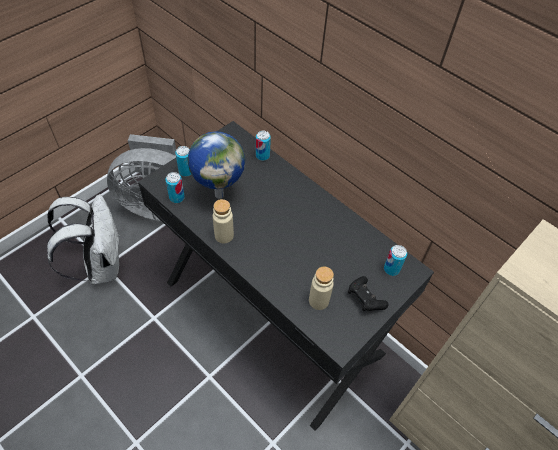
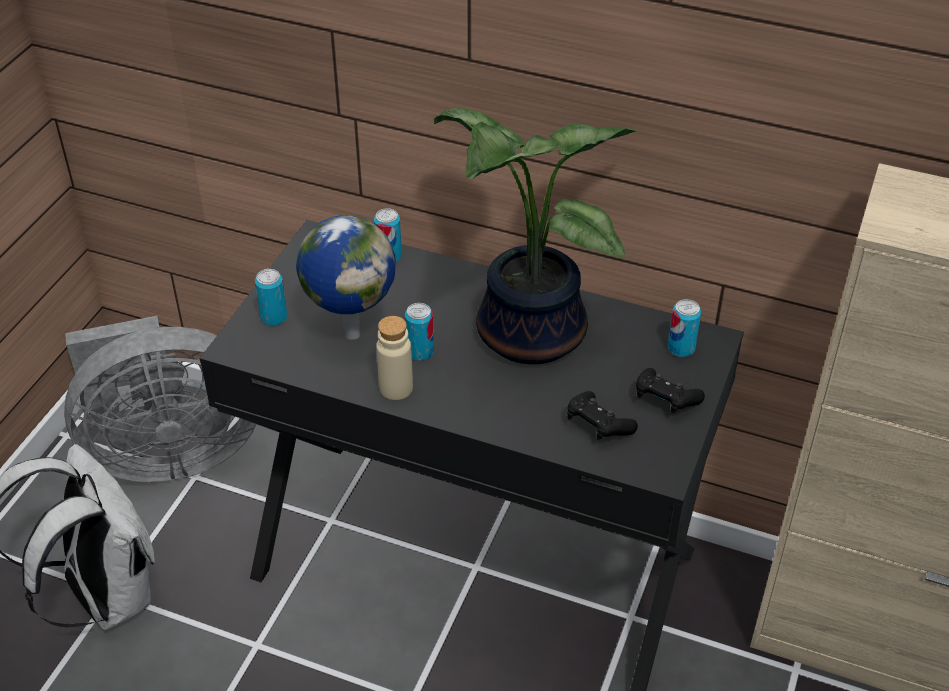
camera: 20 degrees left, 10 degrees down
(177, 197) = (283, 360): can -> can (420, 352)
(308, 228) = (523, 334): none -> potted plant
(318, 300) = (598, 426): beige bottle -> black game controller

